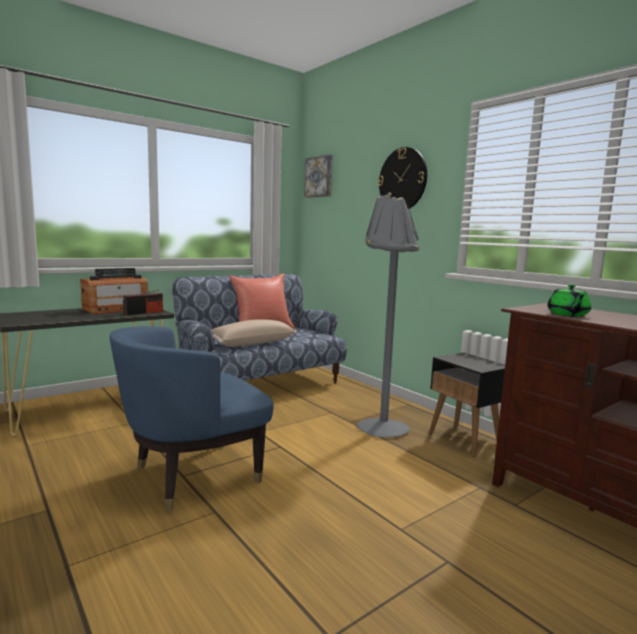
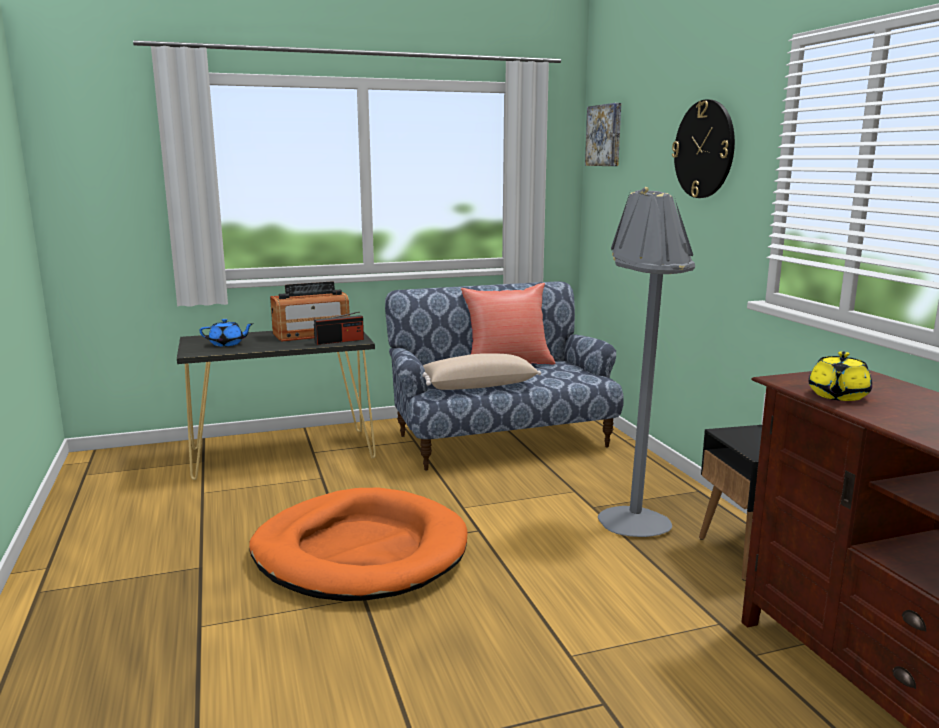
camera: 20 degrees right, 5 degrees up
(44, 317) = (227, 344): none -> blue teapot
(194, 475) = (360, 552): blue armchair -> orange dog bed
(567, 315) = (837, 396): green teapot -> yellow teapot

